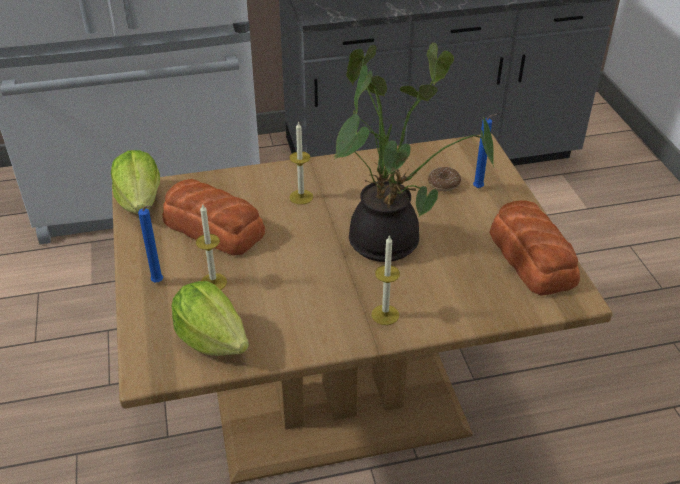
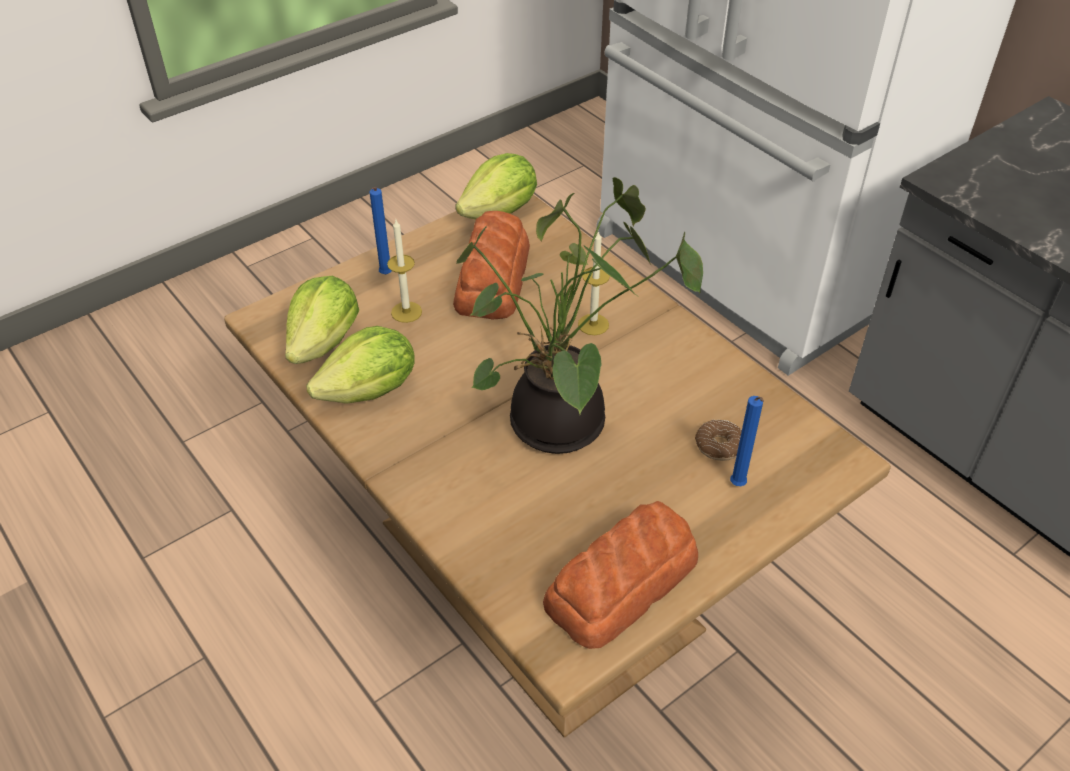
camera: 65 degrees right, 5 degrees up
(288, 326) = (371, 391): none -> lettuce
(385, 315) = (428, 465): candle -> none

